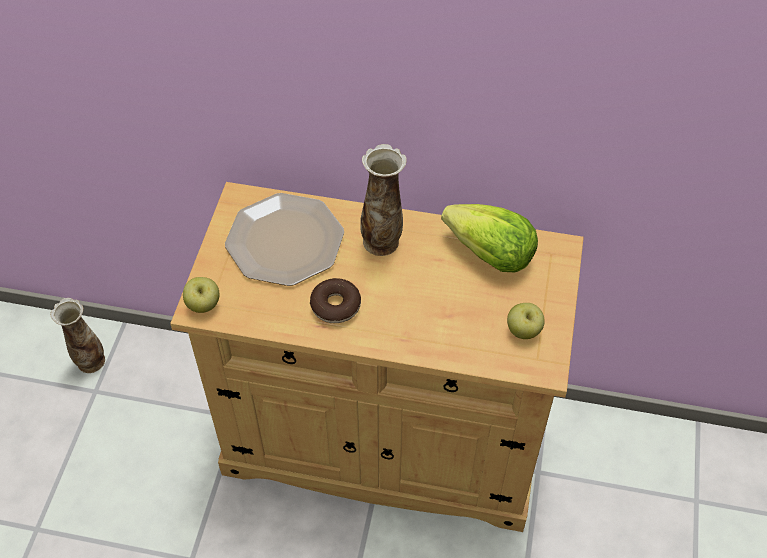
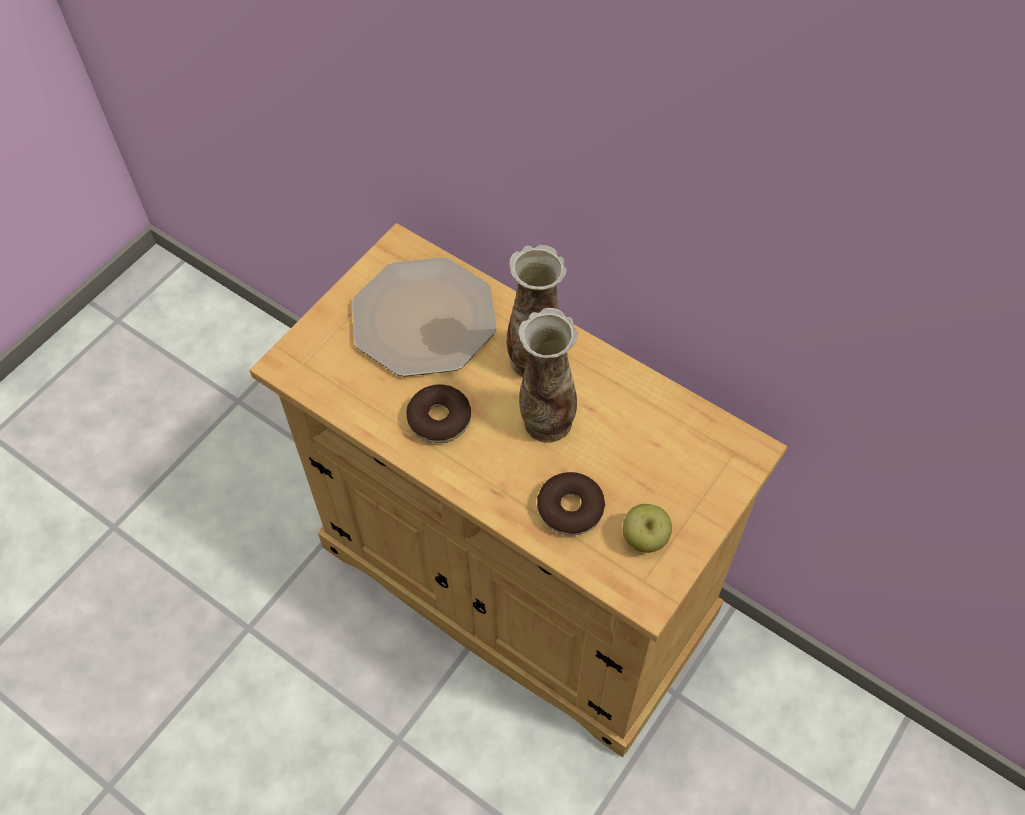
camera: 25 degrees right, 5 degrees up
(90, 362) = (248, 367): vase -> vase (546, 423)
(203, 305) = (295, 362): apple -> none
(462, 331) = (570, 509): none -> donut
(490, 255) = (655, 426): lettuce -> none

